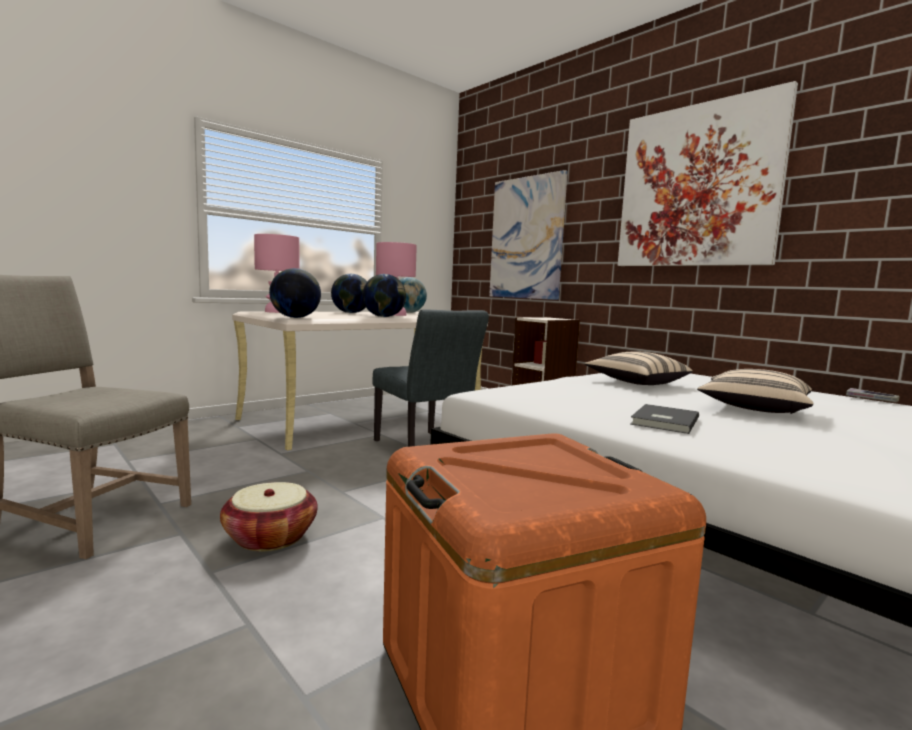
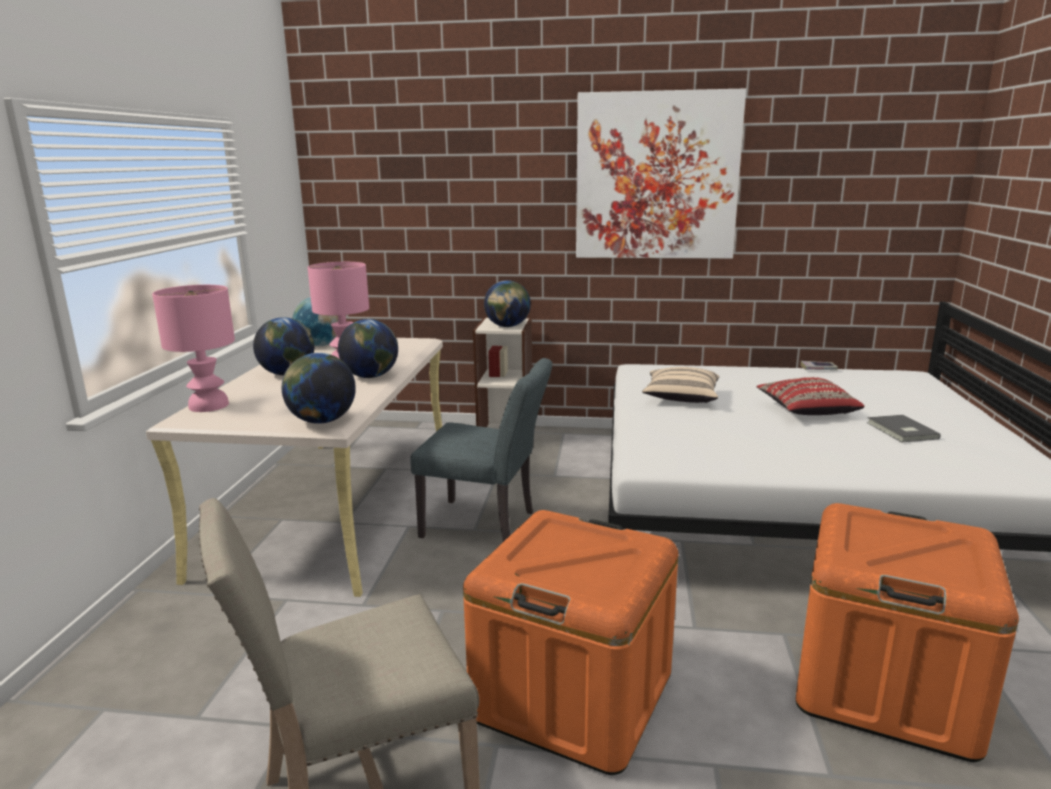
camera: 40 degrees left, 10 degrees up
(270, 537) = (573, 695): basket -> orange storage box
(526, 238) = (440, 220): picture -> none
(545, 318) = (507, 326): none -> globe
(662, 421) = (806, 452): grey book -> grey book (901, 431)
(753, 408) = (806, 411): beige pillow -> red pillow

